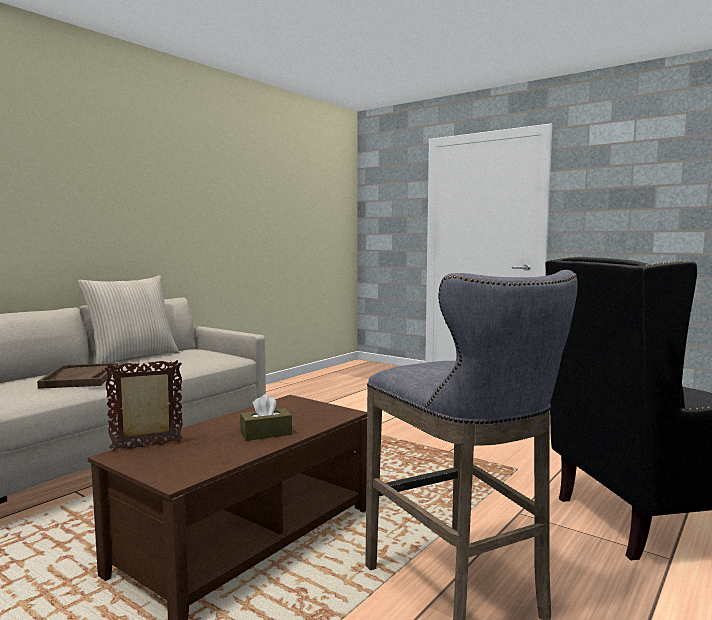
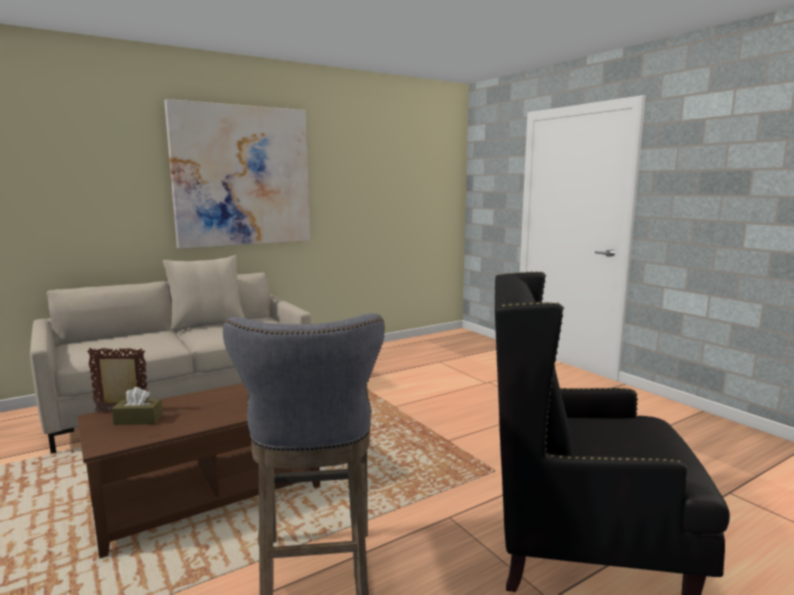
camera: 20 degrees right, 5 degrees up
(81, 378) = (146, 341): brown tray -> none
(153, 187) = (242, 176): none -> picture
(266, 433) = (213, 413): brown tissue box -> brown tissue box (138, 420)

